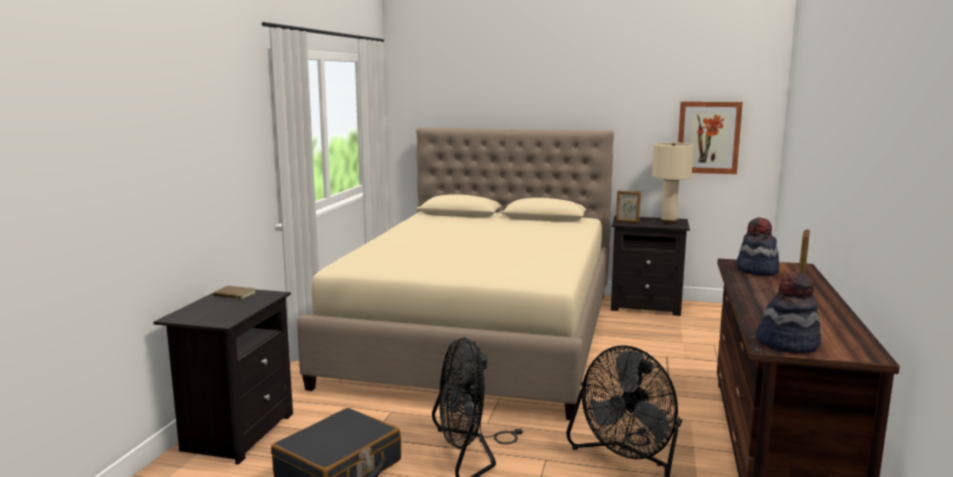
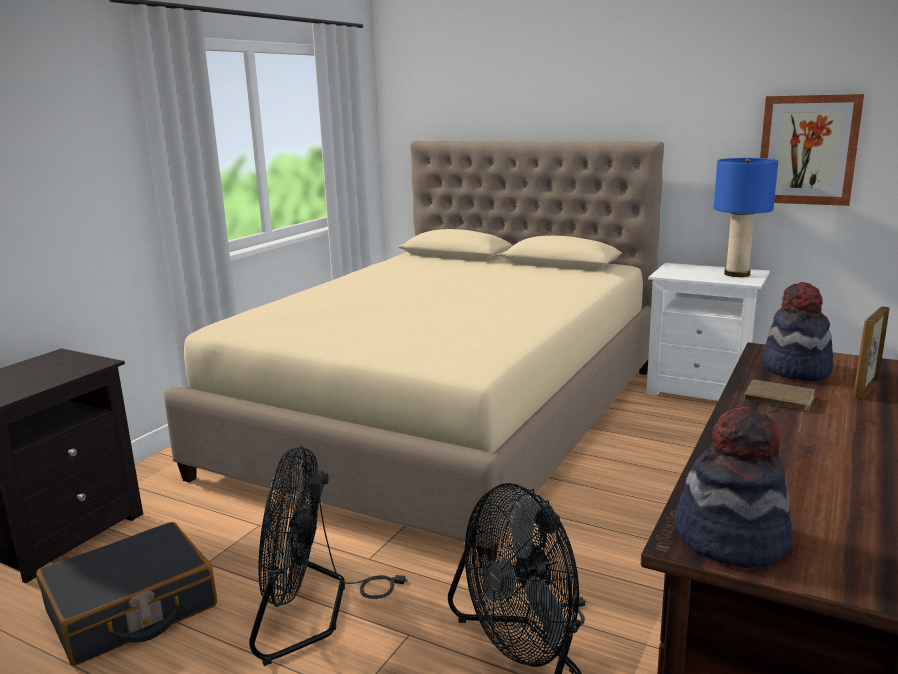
camera: 15 degrees right, 5 degrees up
(233, 295) = (53, 361): brown book -> brown book (778, 400)
(627, 221) = (675, 272): picture frame -> none
(646, 306) = (701, 390): black nightstand -> white nightstand
(668, 222) = (736, 274): beige table lamp -> blue table lamp

